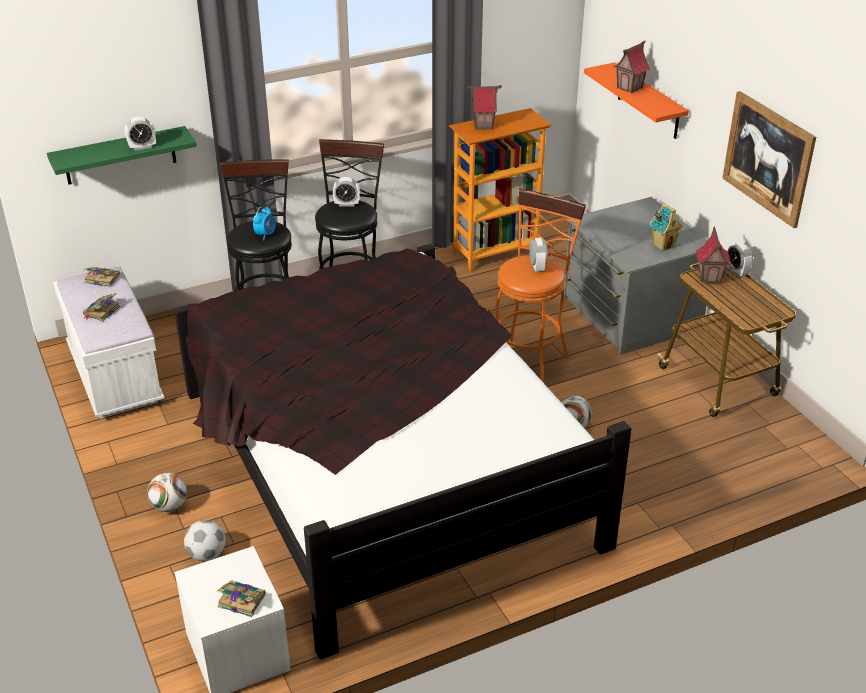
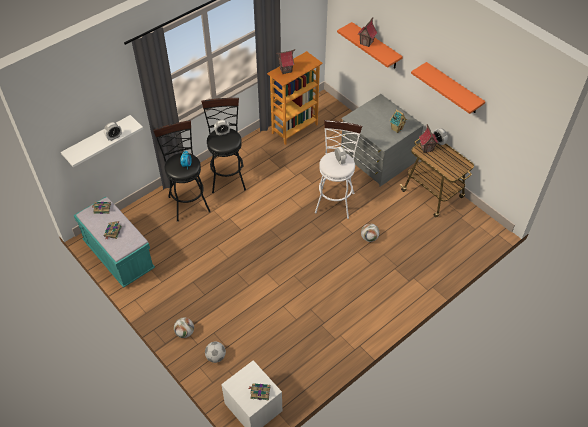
camera: 15 degrees left, 15 degrees up
(115, 376) = (119, 256): white bench -> turquoise bench
(120, 156) = (98, 140): green shelf -> white shelf
(381, 464) = (282, 282): black bed -> none
(529, 360) = (335, 199): orange stool -> white stool
(768, 158) = (453, 89): picture -> orange shelf

